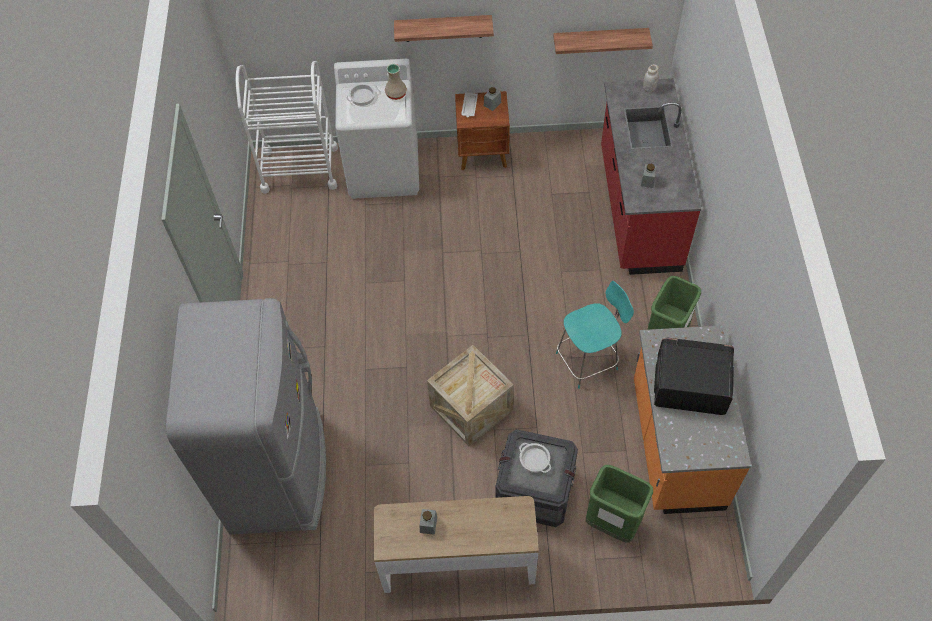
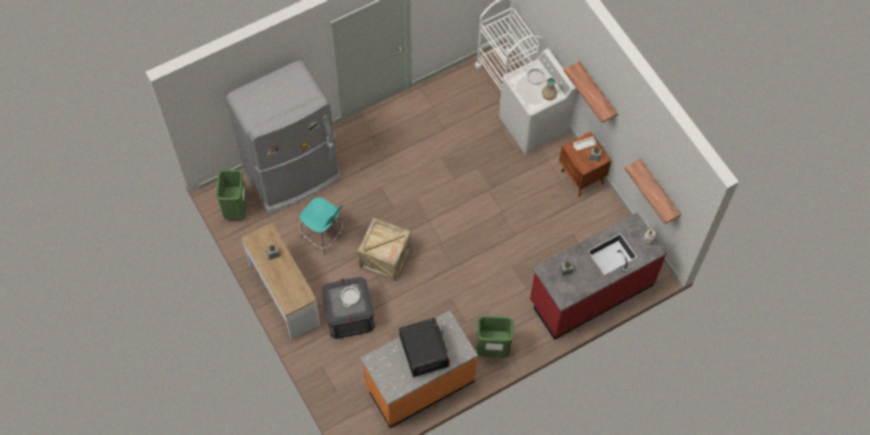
camera: 60 degrees right, 5 degrees up
(589, 360) = (454, 309): turquoise stool -> turquoise stool (323, 235)
(612, 523) = (349, 367): green trash can -> green trash can (236, 209)

